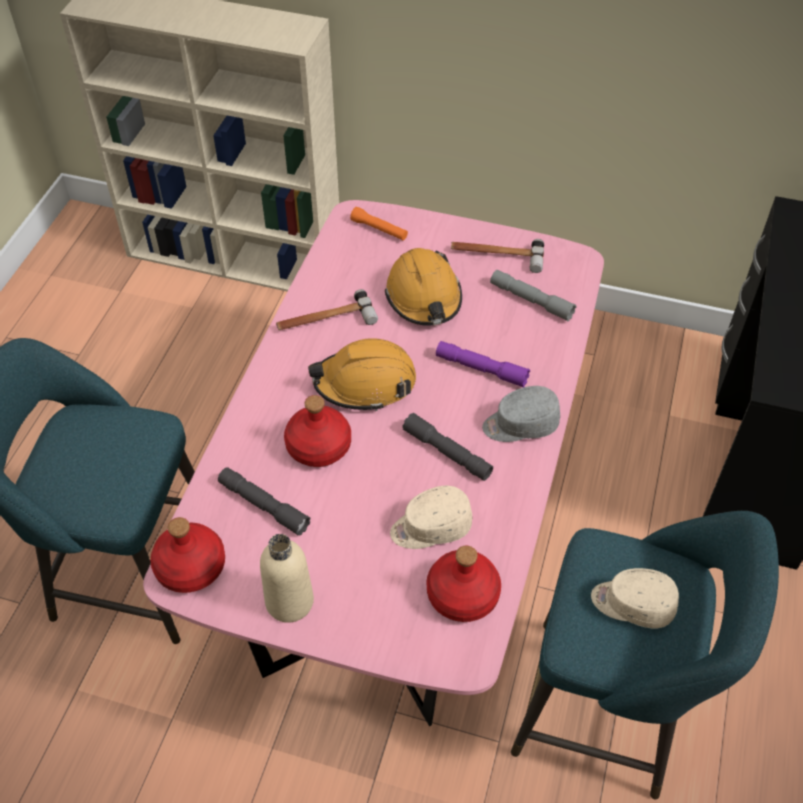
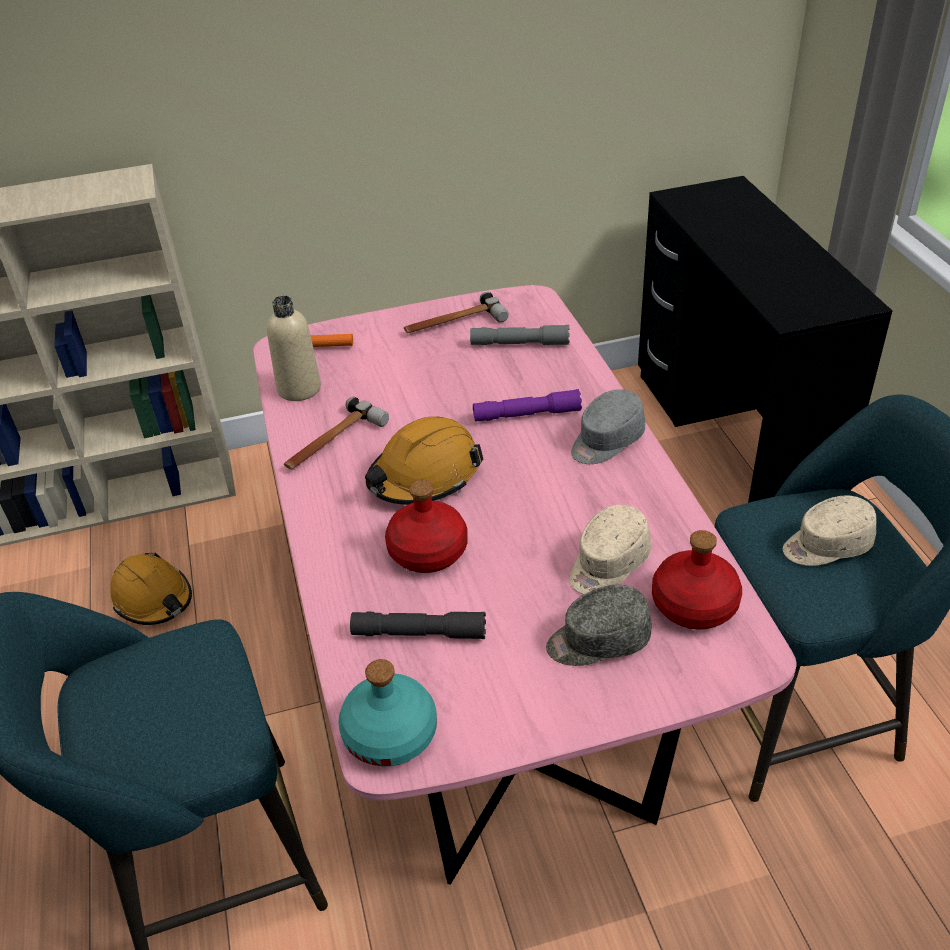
camera: 30 degrees left, 10 degrees down
(191, 566) = (391, 733): red bottle -> turquoise bottle
(289, 601) = (531, 706): beige bottle -> beige bottle (299, 389)
(372, 581) = (597, 641): none -> grey cap
(424, 297) = (416, 382): orange hard hat -> orange hard hat (153, 598)
(447, 452) = (561, 495): grey flashlight -> none

